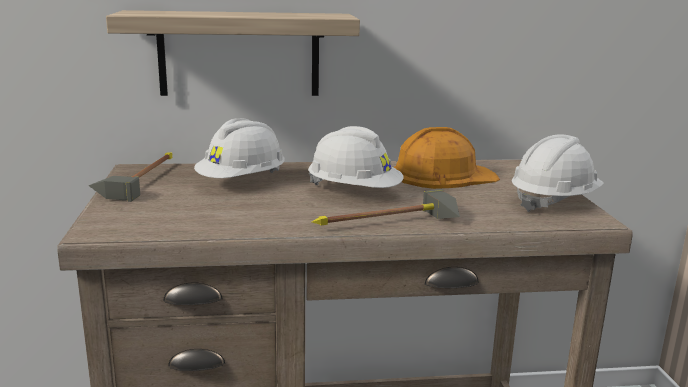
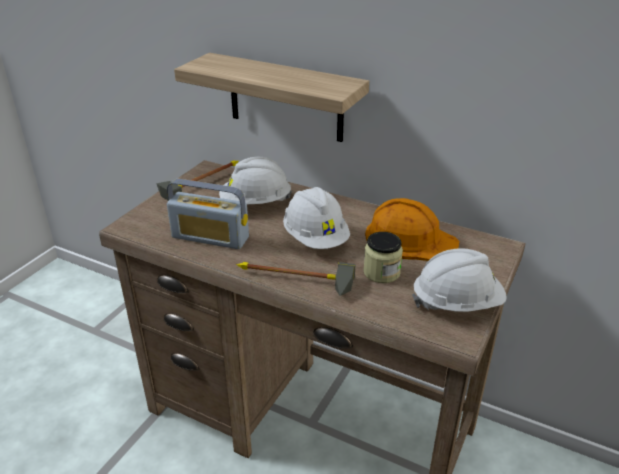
camera: 35 degrees right, 15 degrees up
(232, 216) = (210, 237): none -> radio
(458, 199) = (381, 272): none -> jar

